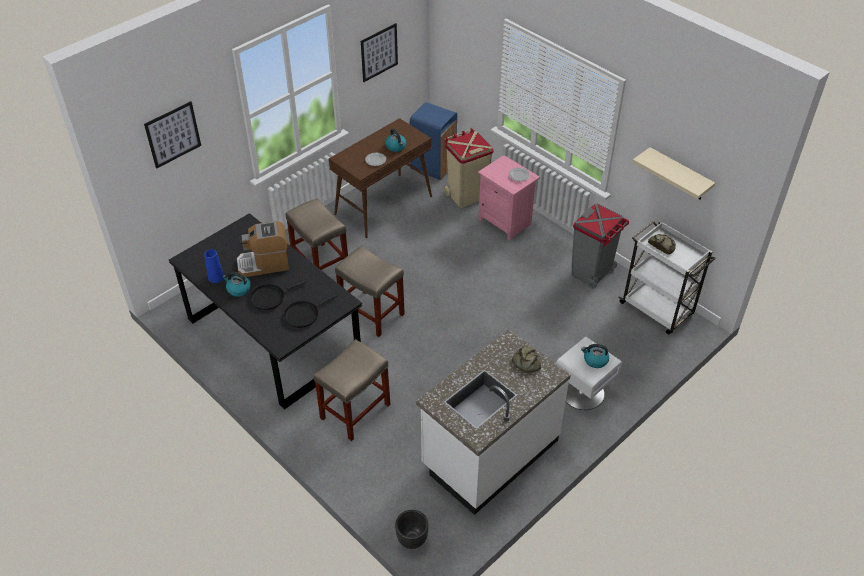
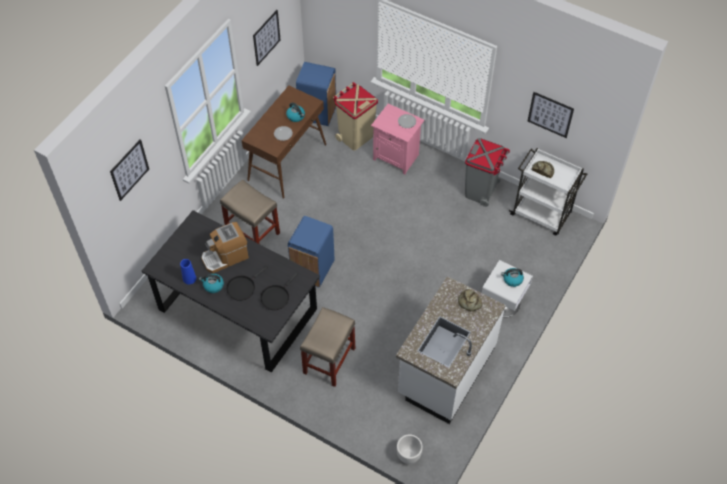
camera: 15 degrees left, 10 degrees up
(372, 313) = (313, 269): beige stool -> blue trash can
(412, 539) = (409, 455): black planter -> white planter
(679, 175) = (550, 114): beige shelf -> picture

